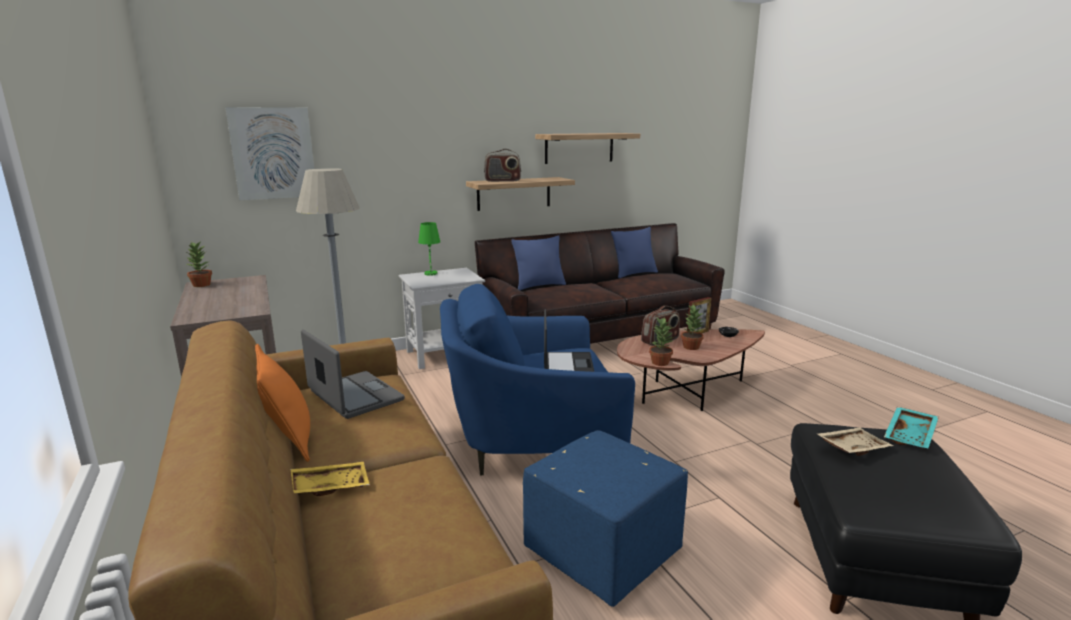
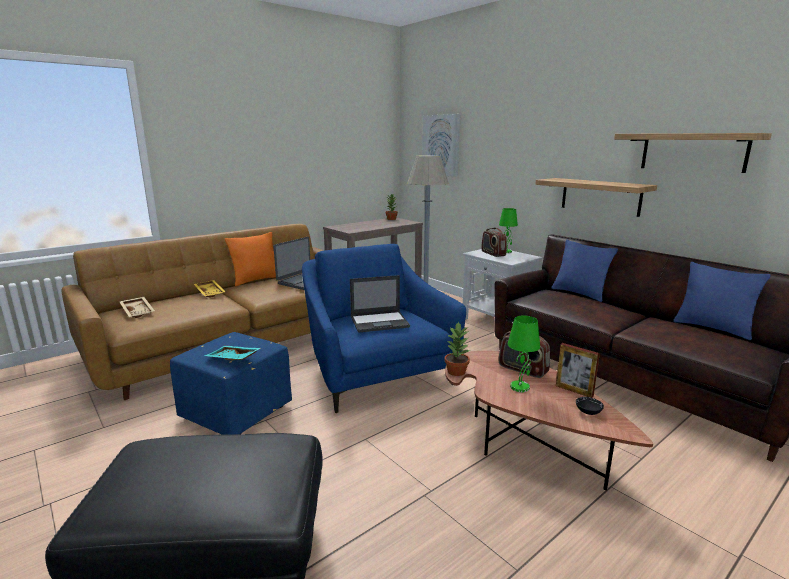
camera: 75 degrees right, 0 degrees up
(502, 181) = (576, 180): radio -> radio (493, 254)
(690, 347) = (520, 387): potted plant -> green table lamp
(851, 448) = (238, 450): beige tray -> beige tray (138, 311)
(911, 435) = (266, 502): turquoise tray -> turquoise tray (232, 359)

